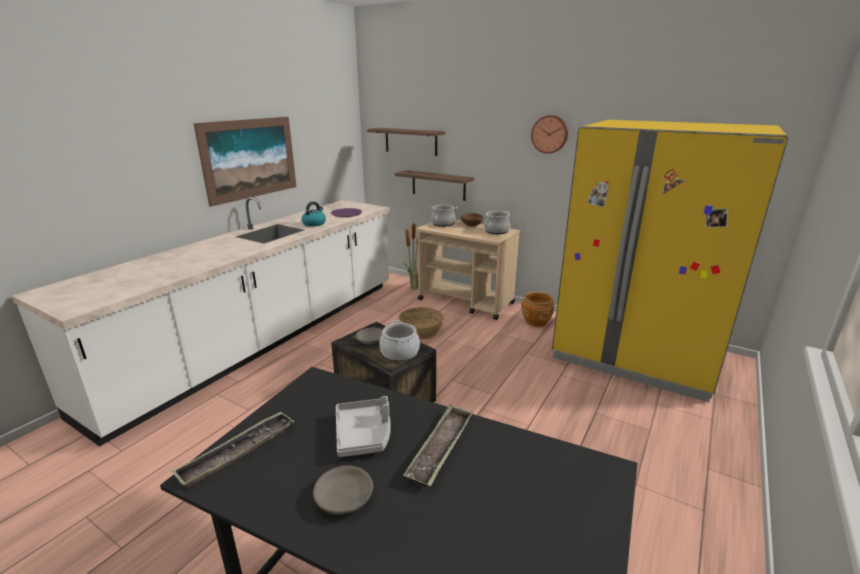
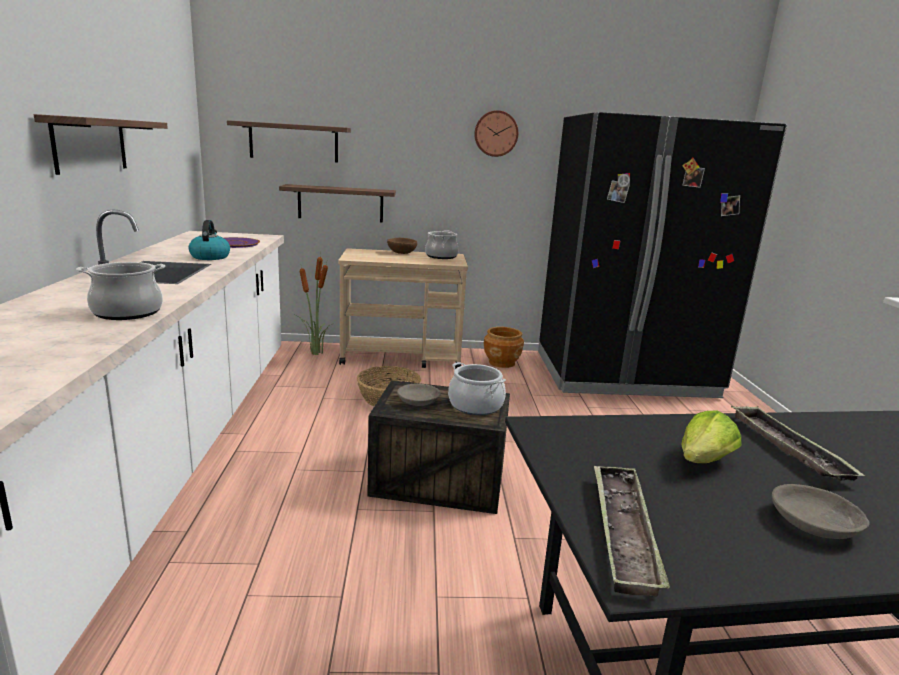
camera: 35 degrees left, 5 degrees down
(250, 158) = (90, 144): picture -> shelf
(364, 434) = (704, 461): grey tray -> lettuce
(443, 224) = (364, 254): cooking pot -> cooking pot (127, 312)
(634, 356) = (624, 375): yellow fridge -> black fridge

